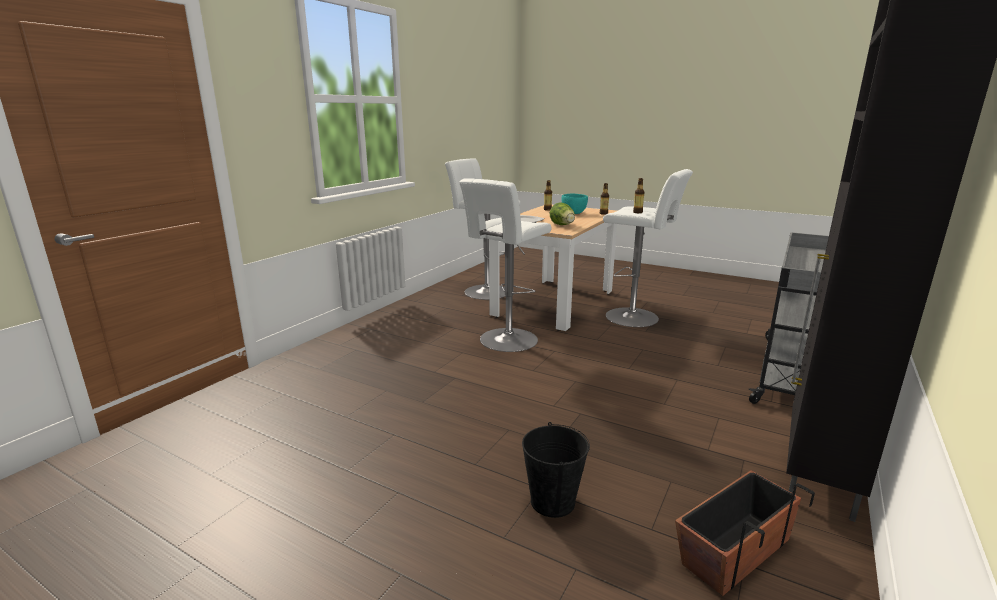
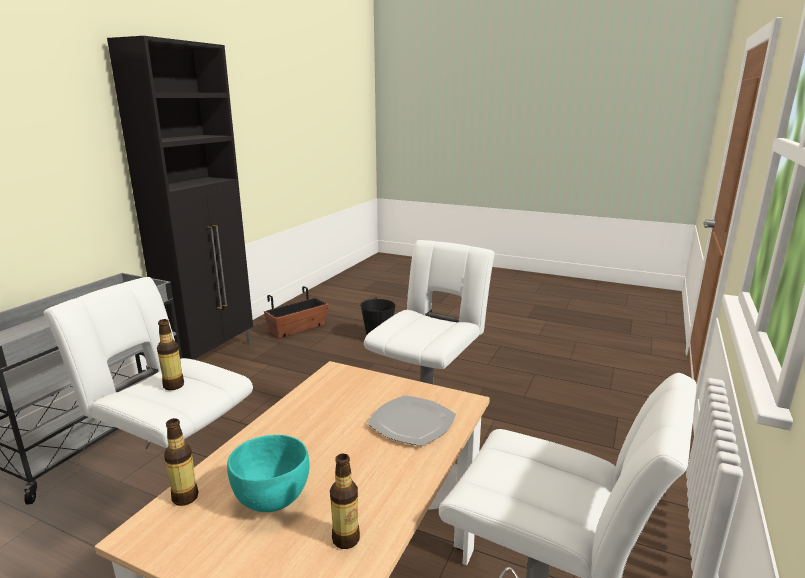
camera: 175 degrees right, 0 degrees up
(563, 225) = (332, 400): lettuce -> none

